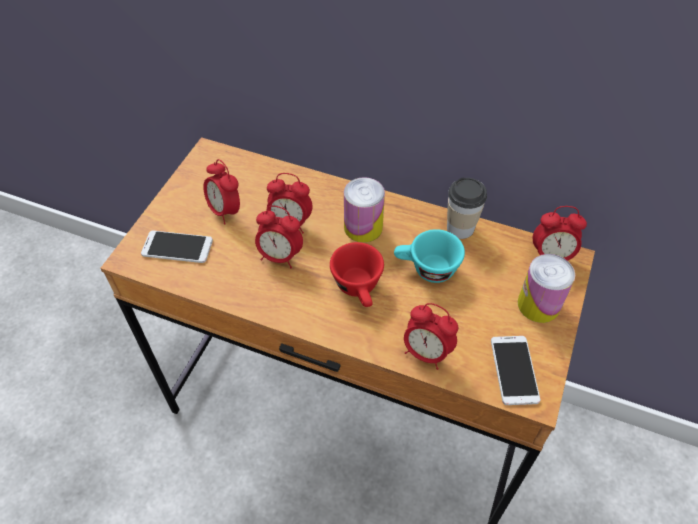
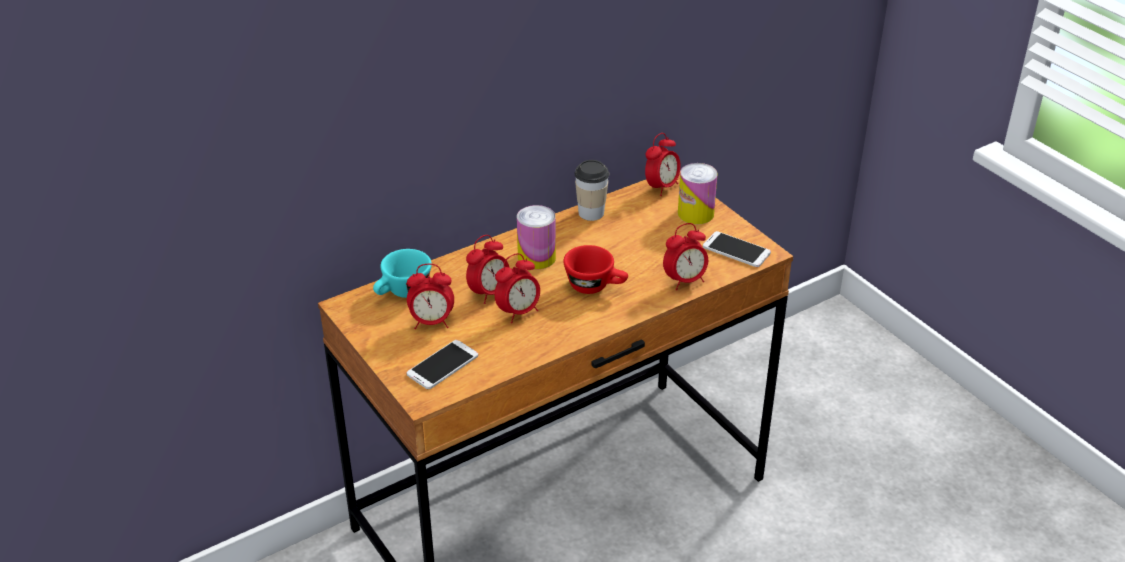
camera: 55 degrees left, 15 degrees down
(426, 269) = (612, 246): turquoise cup -> turquoise cup (402, 292)

